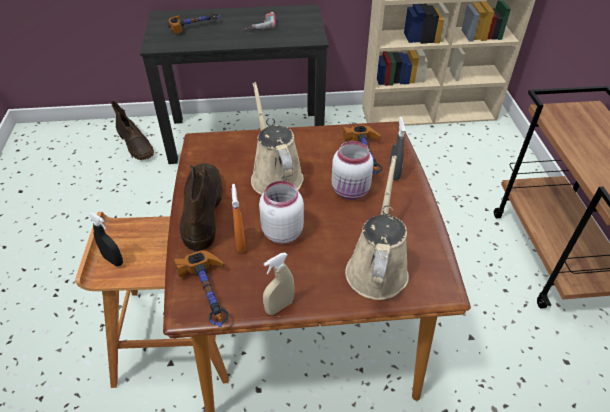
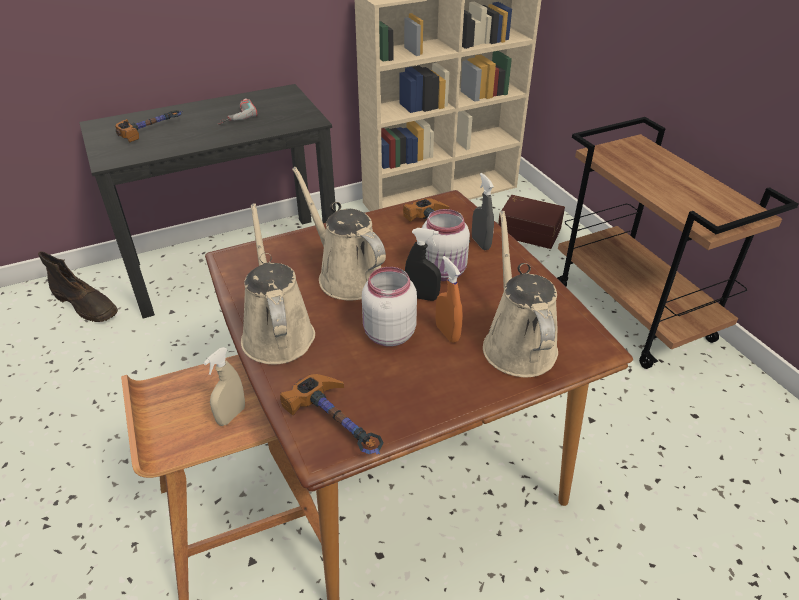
camera: 20 degrees left, 5 degrees down
(113, 260) = (170, 430): black spray bottle -> black spray bottle (422, 297)
(202, 209) = (276, 332): brown boot -> beige watering can
(240, 243) = (346, 358): orange spray bottle -> orange spray bottle (447, 333)
(279, 306) = (431, 414): beige spray bottle -> beige spray bottle (231, 415)
(491, 161) = (529, 231): none -> brown storage box

